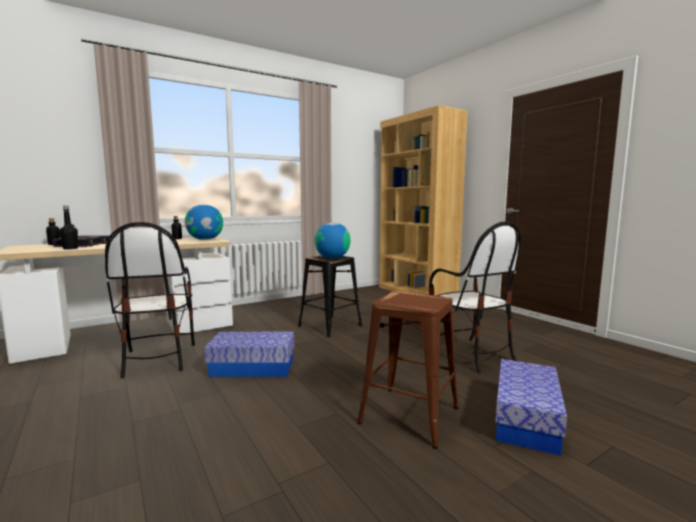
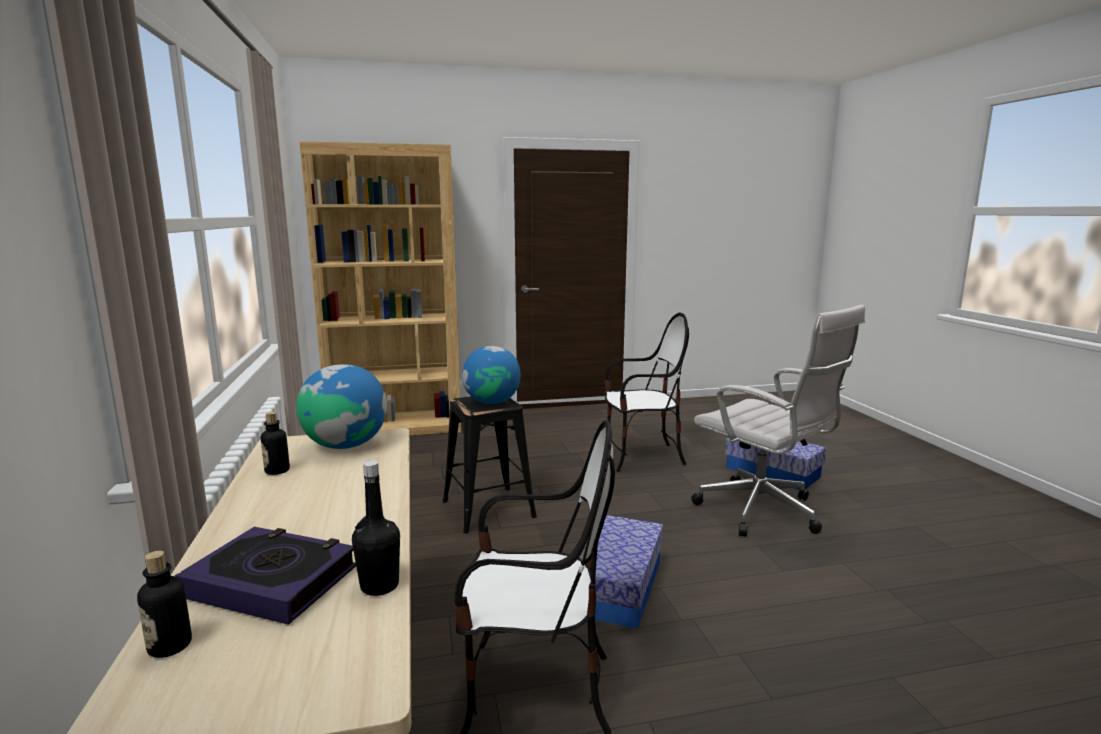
camera: 70 degrees left, 5 degrees up
(409, 415) = (764, 513): brown stool -> white office chair

